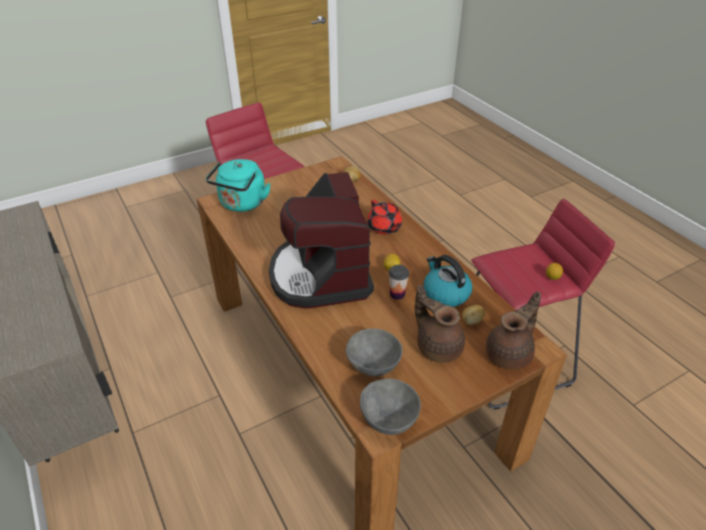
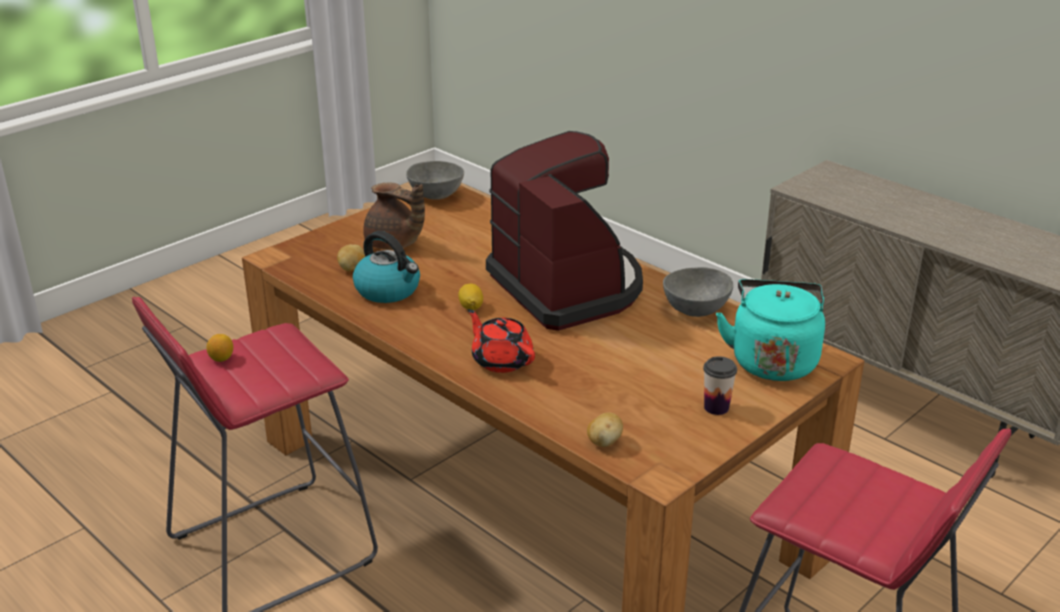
camera: 165 degrees right, 10 degrees down
(372, 364) = (464, 223): grey bowl -> grey bowl (697, 310)
(397, 294) = (454, 281): cup -> cup (716, 407)
(510, 354) = (309, 248): brown teapot -> none

